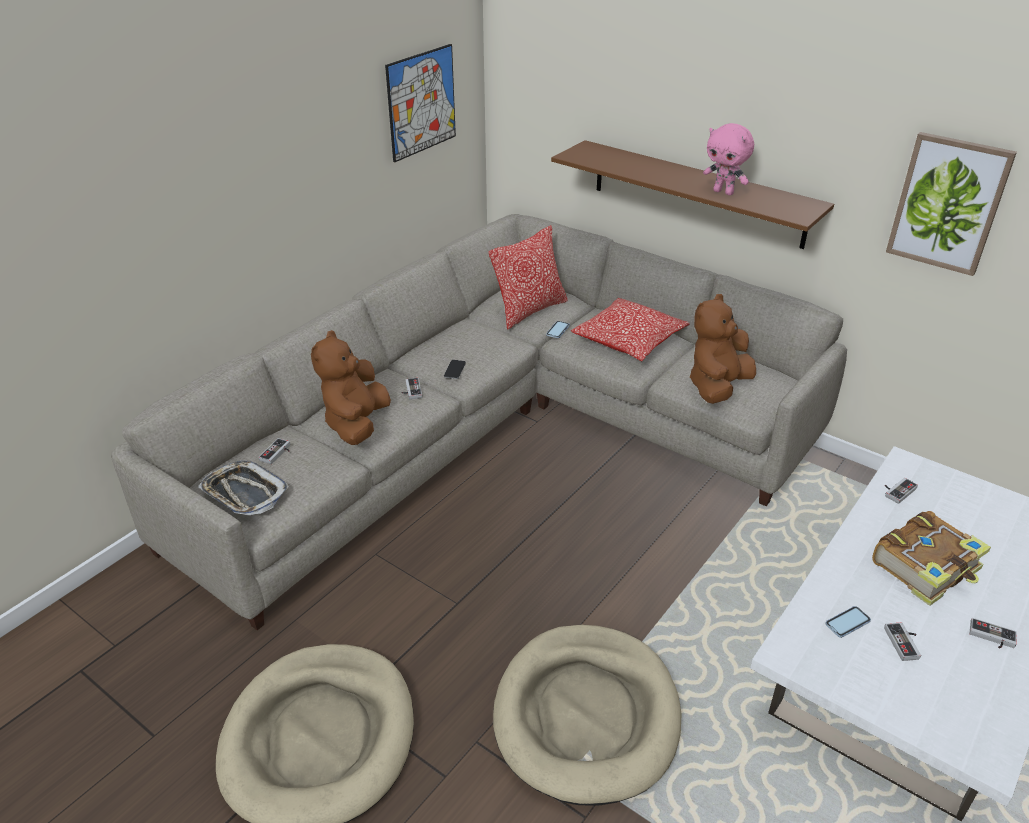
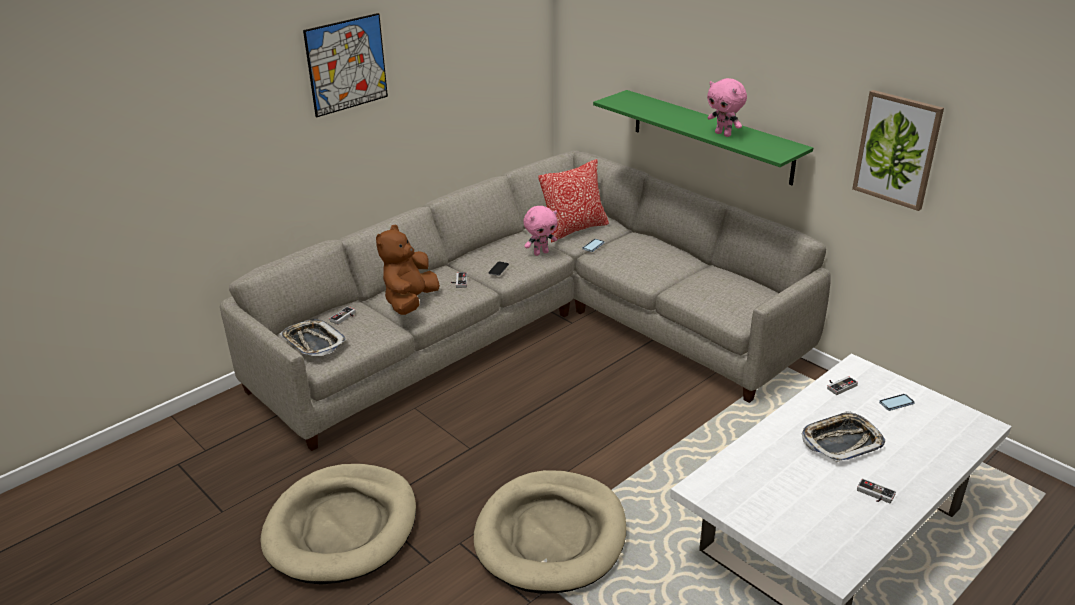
camera: 10 degrees right, 5 degrees down
(421, 102) = (494, 54): picture -> picture (346, 64)
(499, 344) = (541, 253): none -> pink plush toy
(629, 340) = (650, 257): pillow -> none
(697, 193) = (711, 136): brown shelf -> green shelf
(717, 387) = (713, 297): brown plush toy -> none
(847, 623) = (757, 472): phone -> phone (896, 403)
(905, 643) = (800, 491): game controller -> none
(927, 567) = (841, 441): book -> tray

